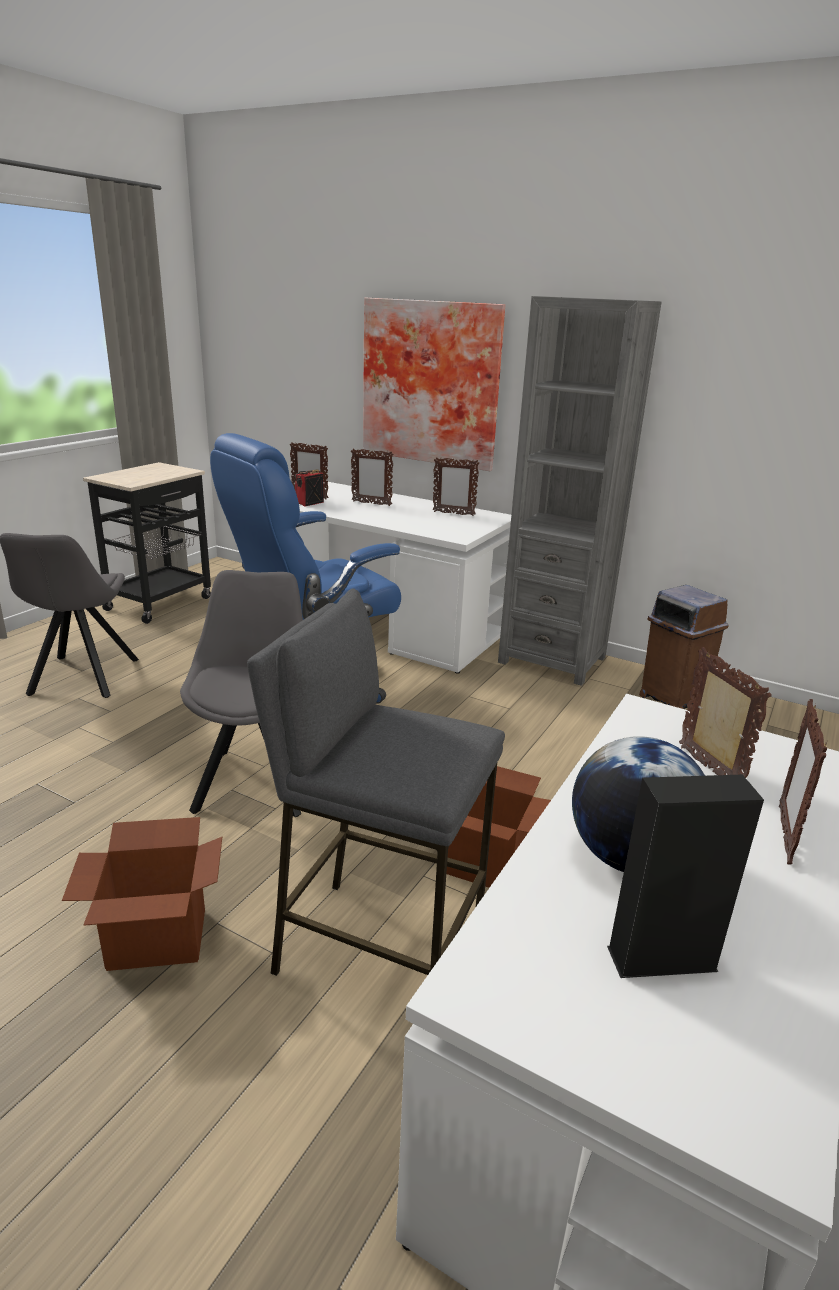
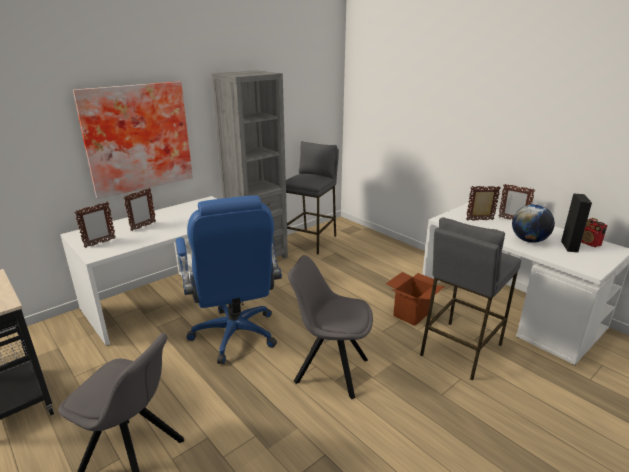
camera: 70 degrees left, 0 degrees up
(156, 939) = (451, 416): cardboard box -> none
(309, 503) = (117, 245): radio -> radio (589, 243)
(453, 513) = (191, 209): picture frame -> none
(672, 698) = (311, 241): brown trash can -> grey stool

